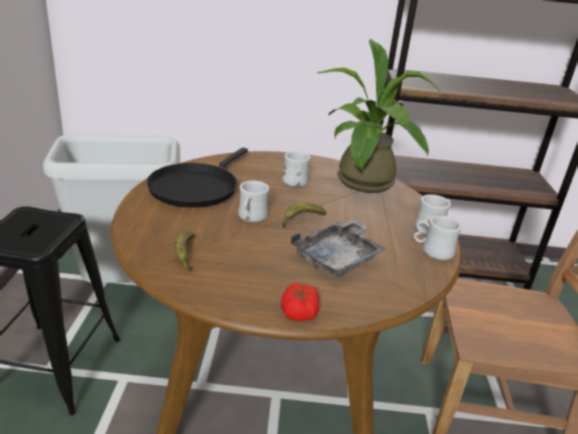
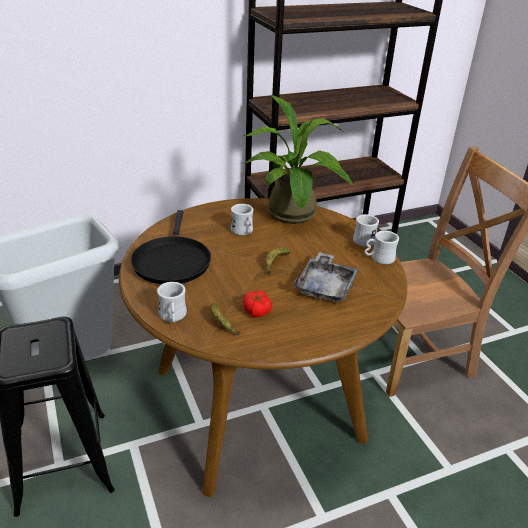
camera: 25 degrees left, 5 degrees up
(251, 218) = (239, 274): white mug -> white mug (173, 317)
(299, 311) = (335, 336): tomato -> tomato (256, 310)

